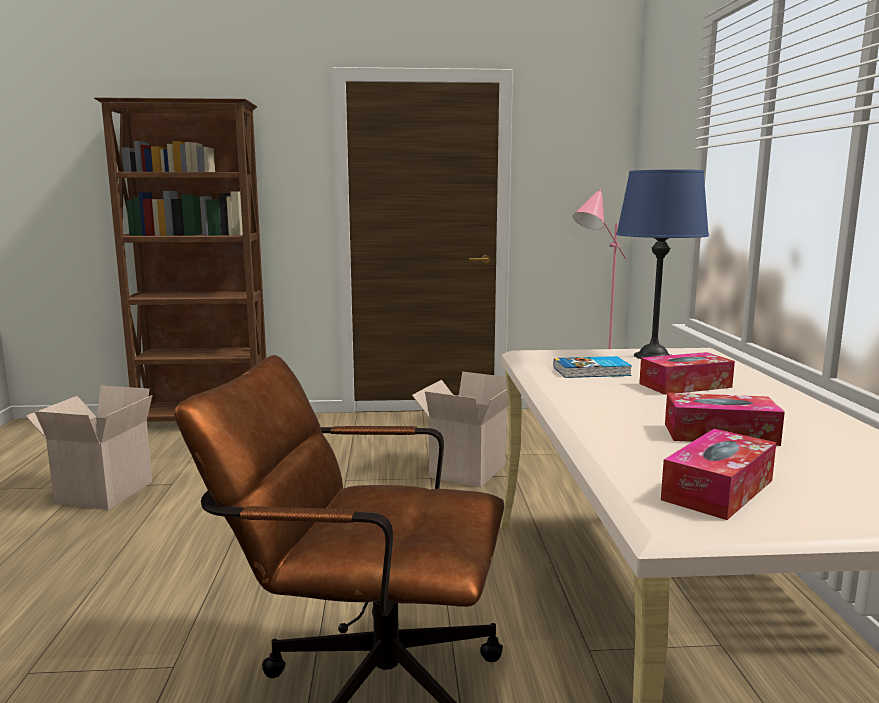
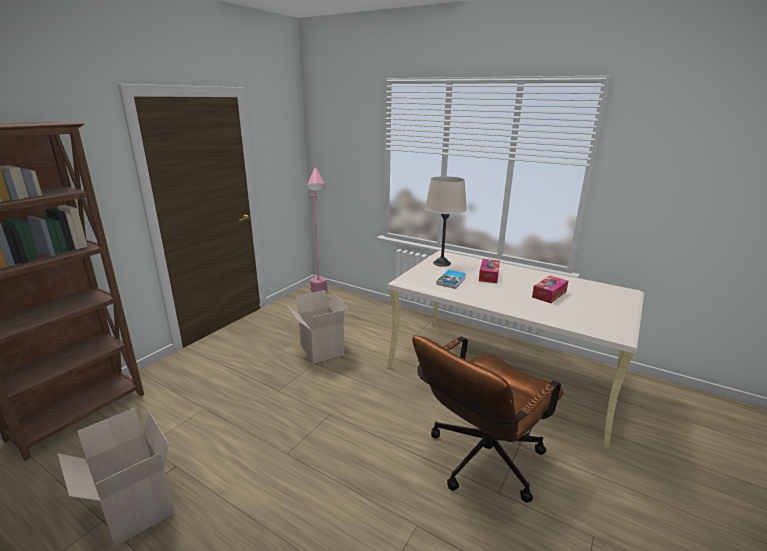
camera: 55 degrees left, 10 degrees up
(653, 356) = (442, 263): blue table lamp -> beige table lamp
(718, 490) = (600, 316): tissue box -> none

